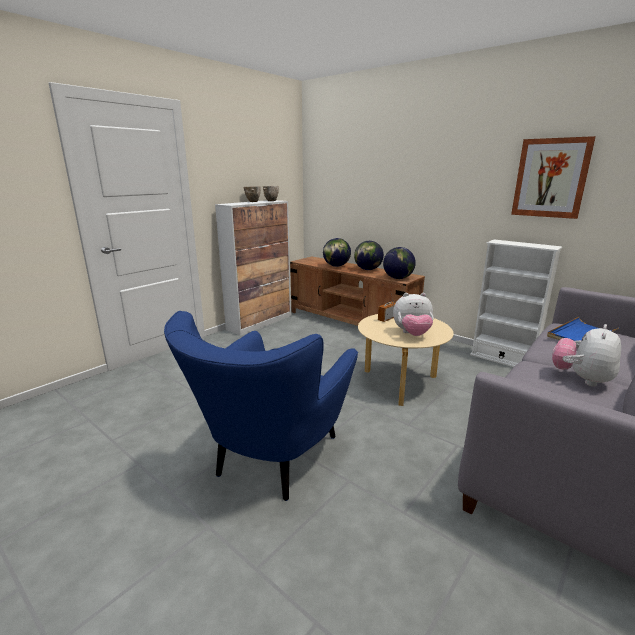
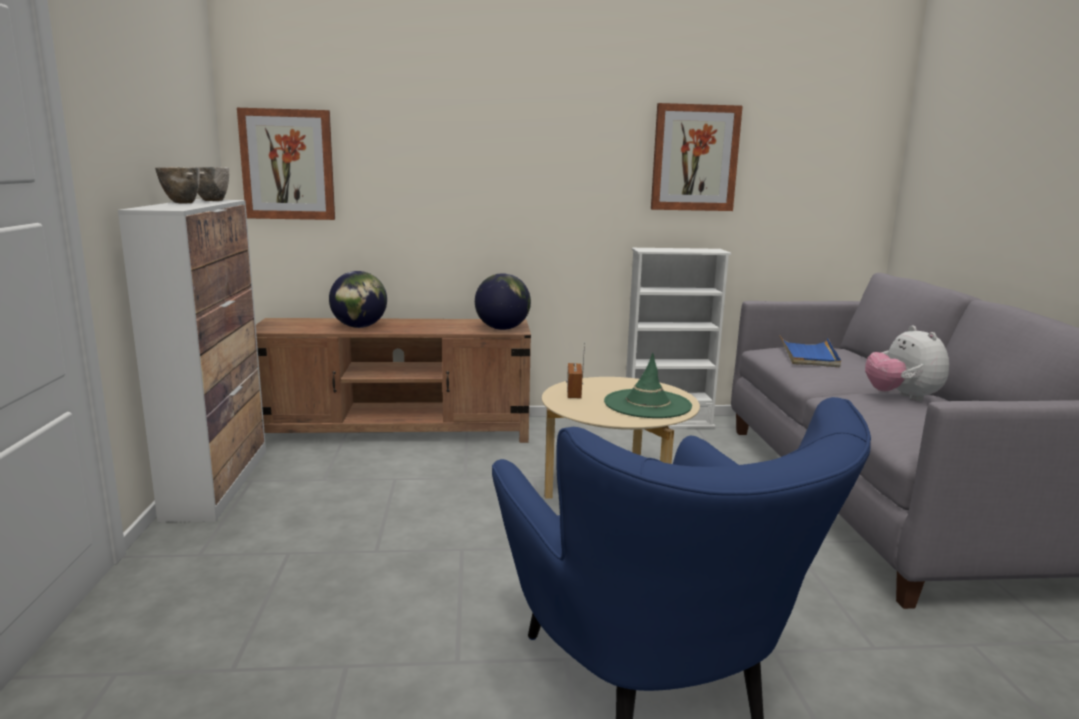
camera: 45 degrees left, 5 degrees down
(325, 183) = (288, 165): none -> picture
(368, 269) = (426, 324): globe -> none
(412, 334) = (647, 404): plush toy -> green hat

